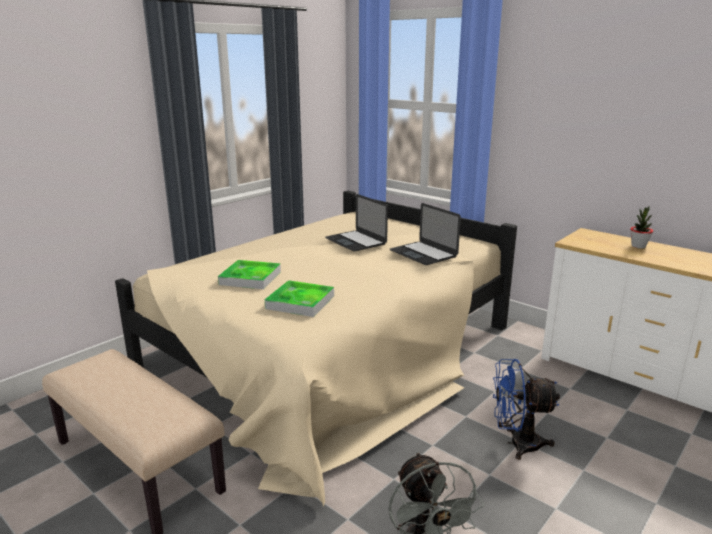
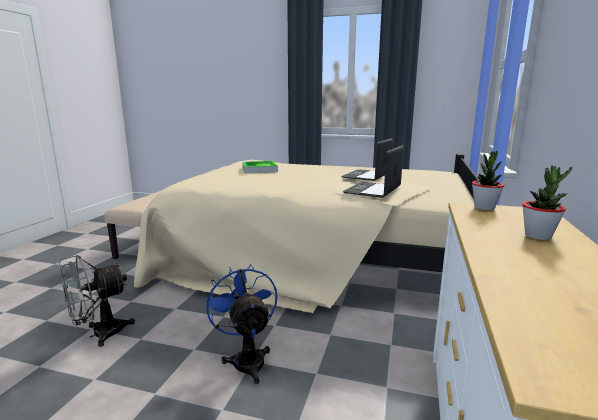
camera: 65 degrees right, 5 degrees down
(300, 302) = (231, 180): tray -> none
(576, 239) = (484, 208): none -> potted plant

